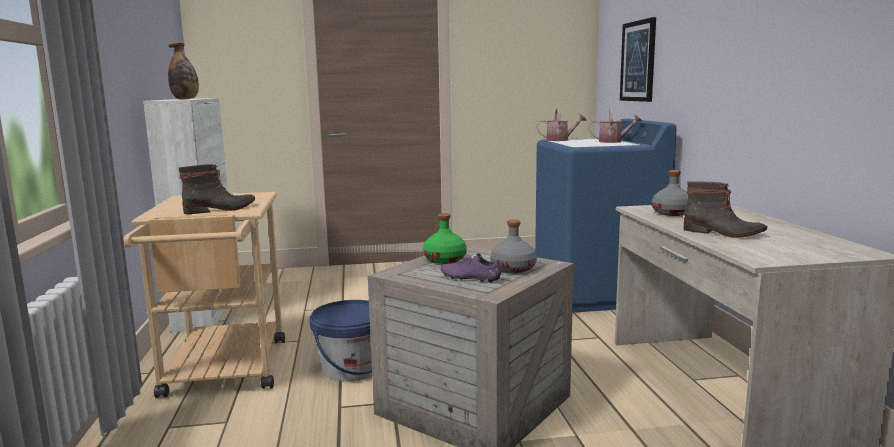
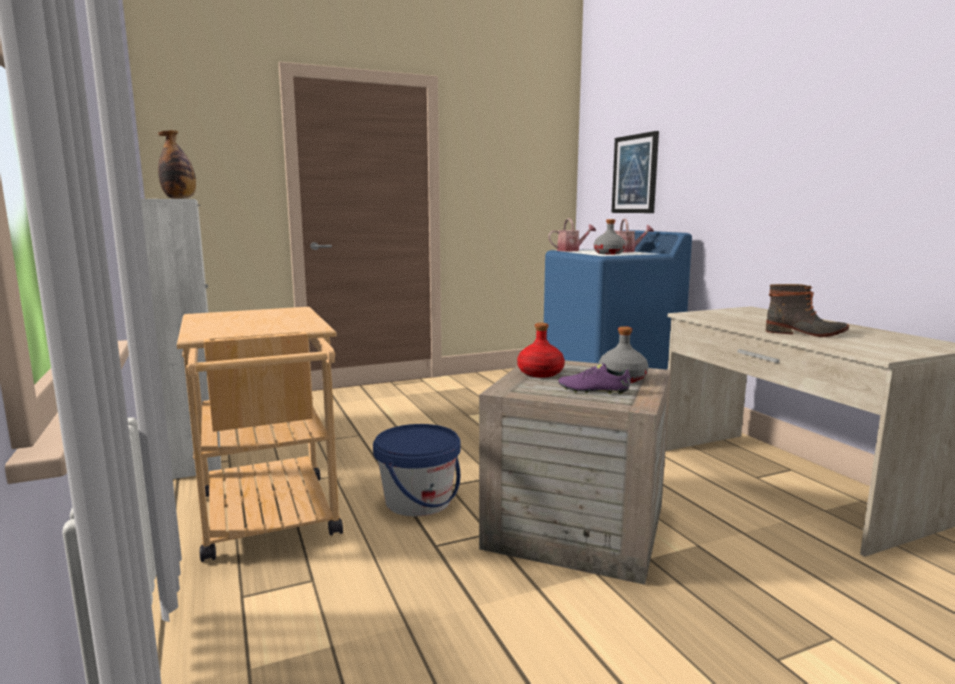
camera: 15 degrees left, 0 degrees up
(220, 209) = (277, 327): boot -> none
(445, 259) = (540, 373): green bottle -> red bottle
(672, 213) = (730, 317): grey bottle -> grey bottle (609, 253)

